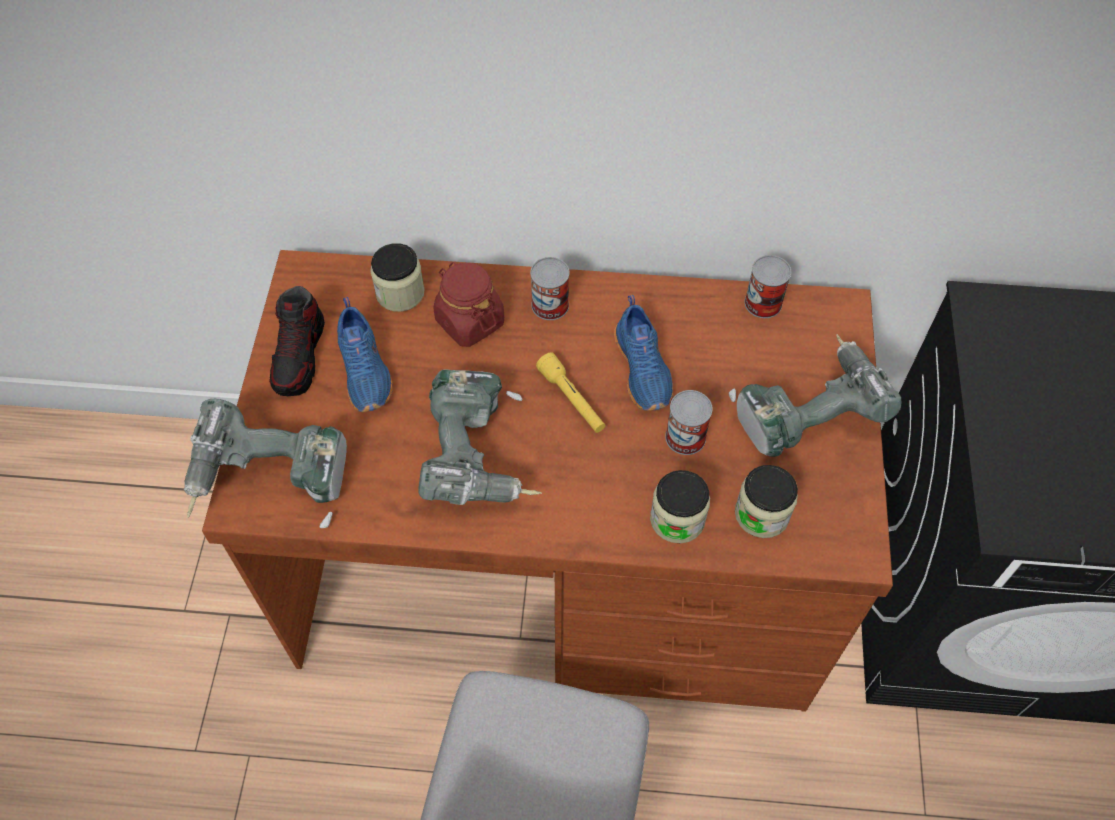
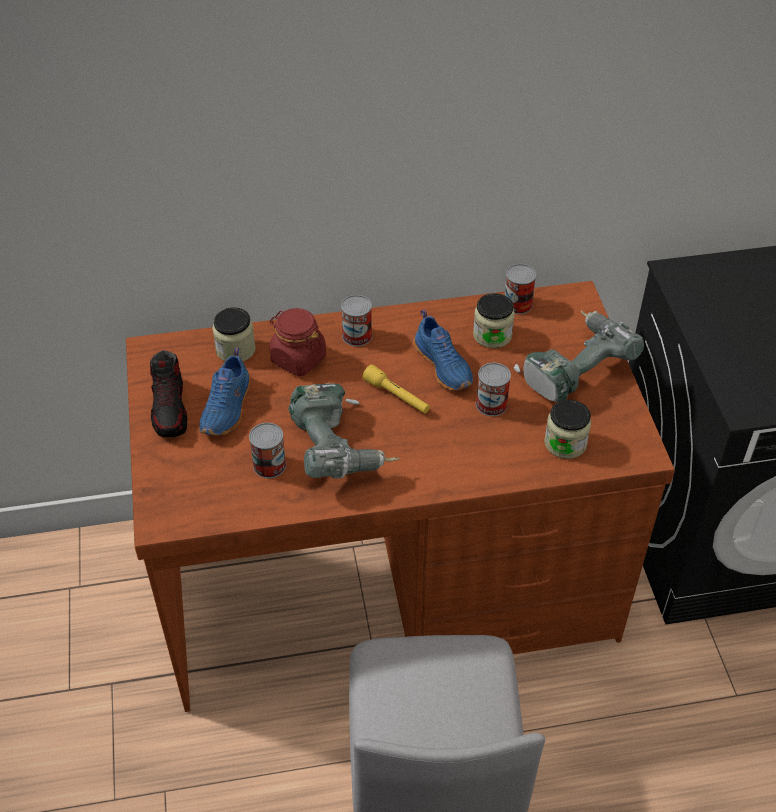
camera: 15 degrees left, 10 degrees down
(270, 482) = (179, 501): power drill -> none
(366, 370) = (228, 408): blue shoe -> blue shoe turned 45 degrees clockwise
(390, 459) = (269, 465): none -> can
(677, 519) = (504, 459): jar -> jar (492, 335)

